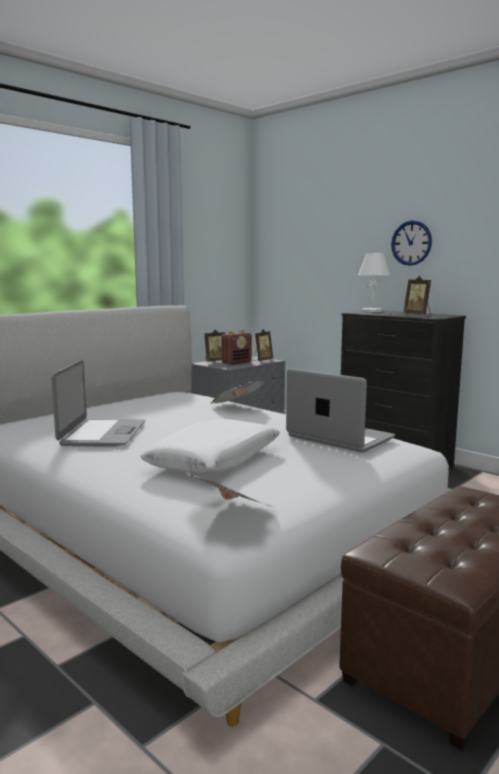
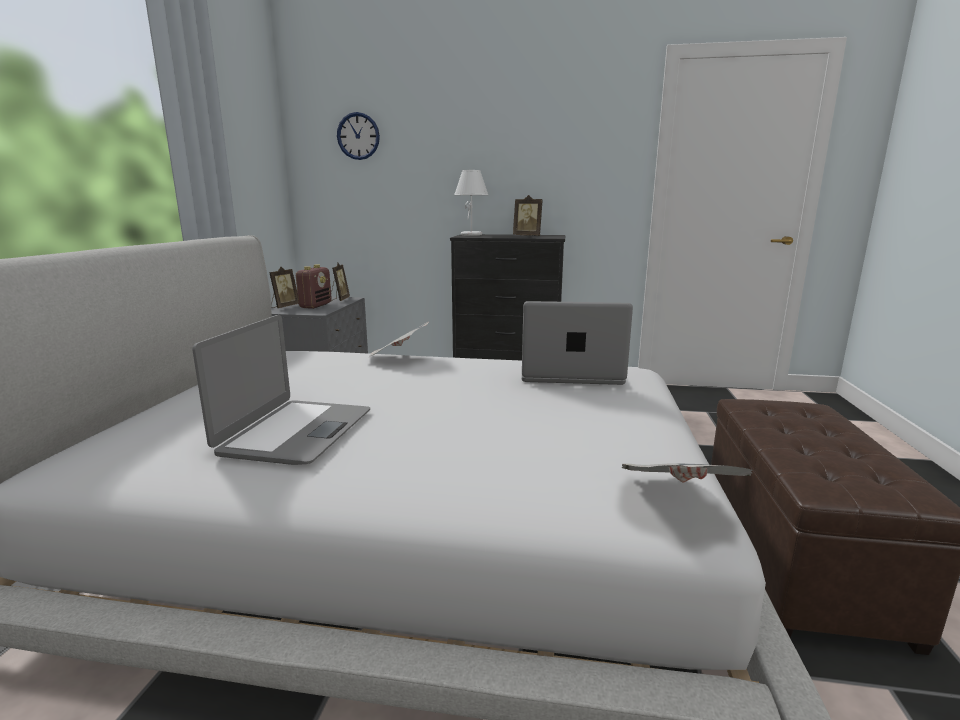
camera: 35 degrees left, 5 degrees up
(102, 434) = (296, 432): laptop -> laptop turned 45 degrees clockwise
(215, 460) = (513, 432): white pillow -> none
(411, 243) = (500, 161): wall clock -> wall clock (358, 136)

